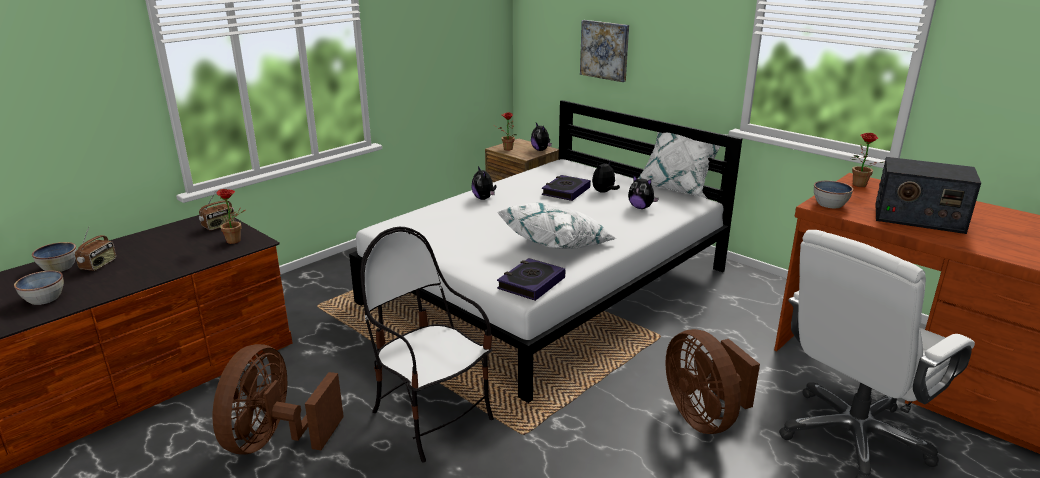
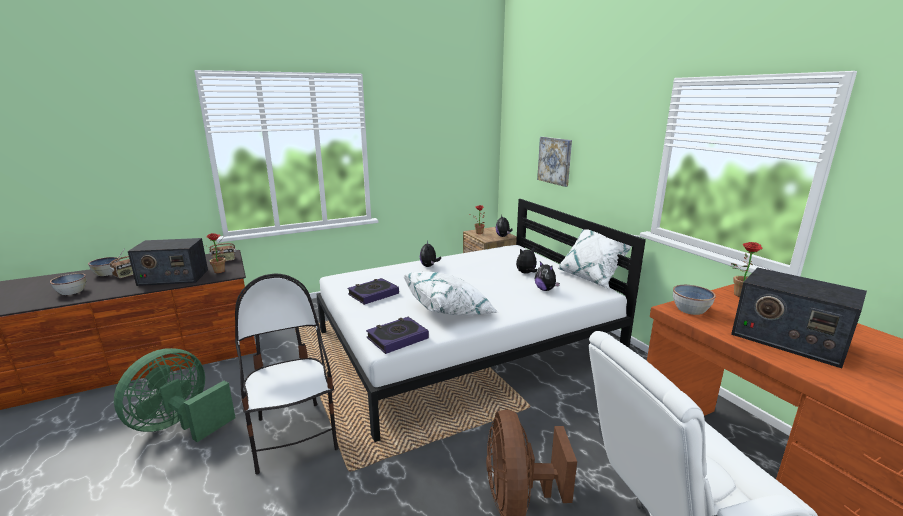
camera: 20 degrees right, 5 degrees down
(176, 258) = (173, 277): none -> radio
(275, 440) = (180, 425): brown fan -> green fan
(566, 191) = (496, 269): book -> book (373, 294)

